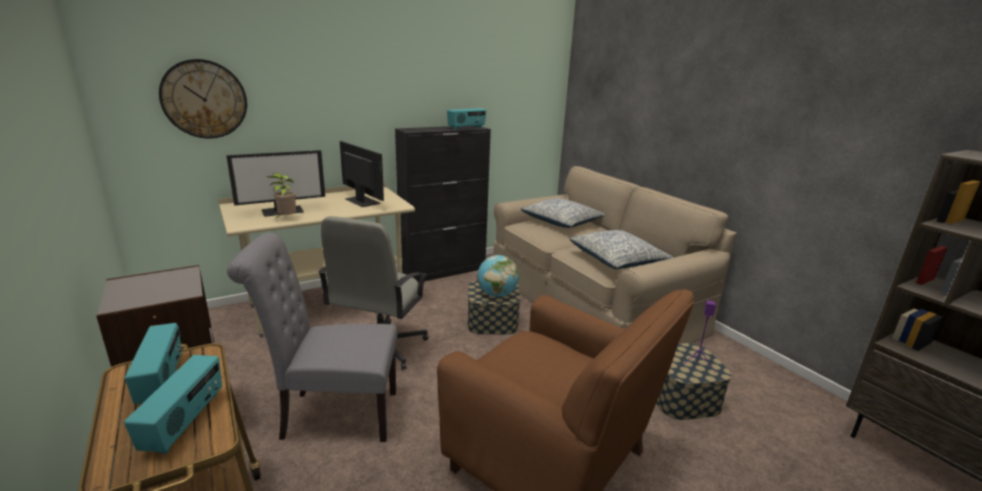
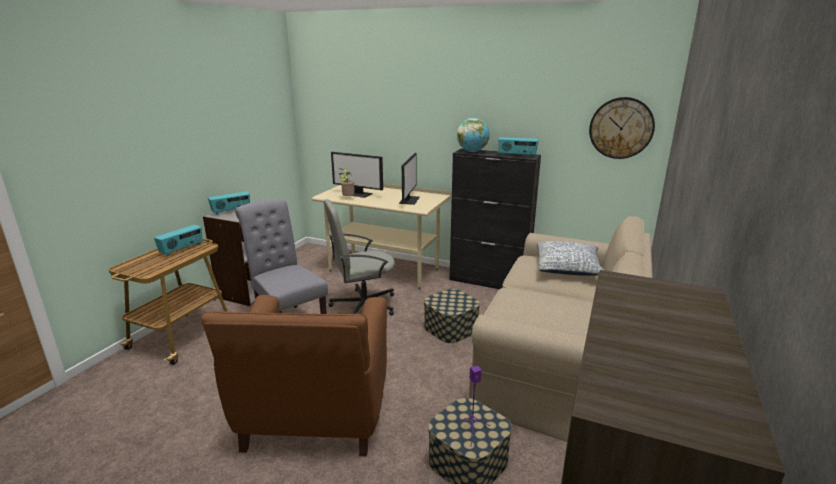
camera: 55 degrees right, 0 degrees up
(185, 422) = (156, 264): radio -> radio (231, 211)
(204, 99) = (344, 115): wall clock -> wall clock (621, 128)
(497, 294) = (448, 304): globe -> globe (472, 151)
(617, 260) = (528, 313): pillow -> none

